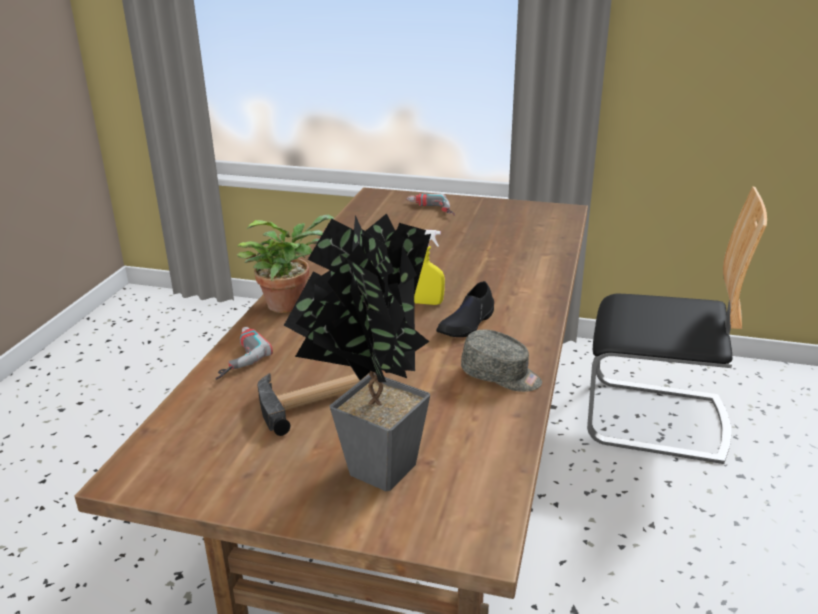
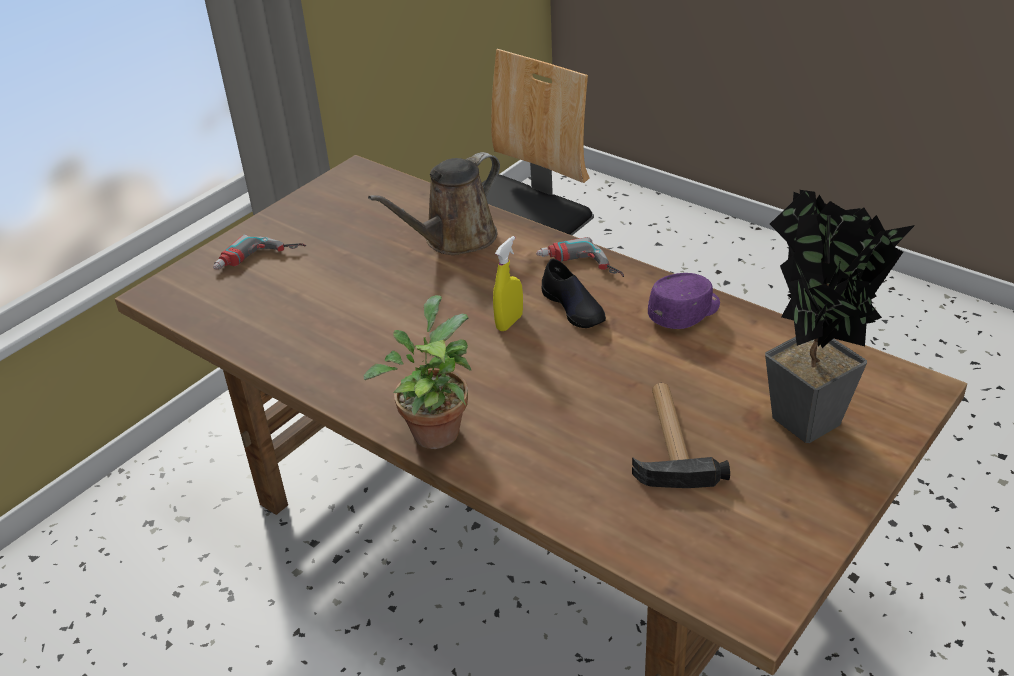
camera: 65 degrees left, 10 degrees up
(234, 357) = (543, 496): power drill -> power drill (578, 268)
(501, 376) = (685, 312): grey cap -> purple cap
(514, 261) = (455, 239): none -> brown watering can

